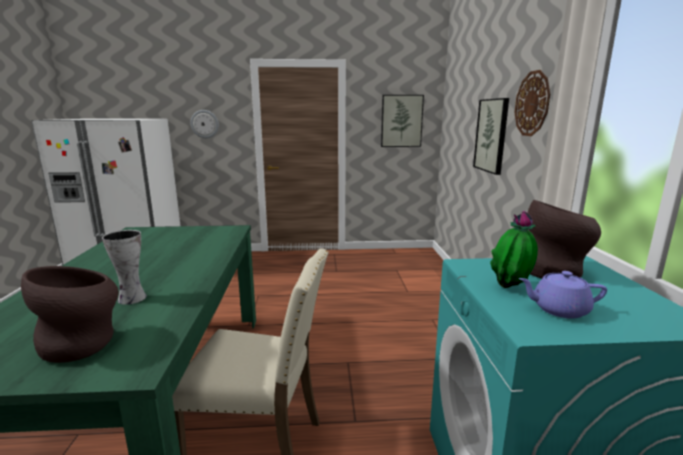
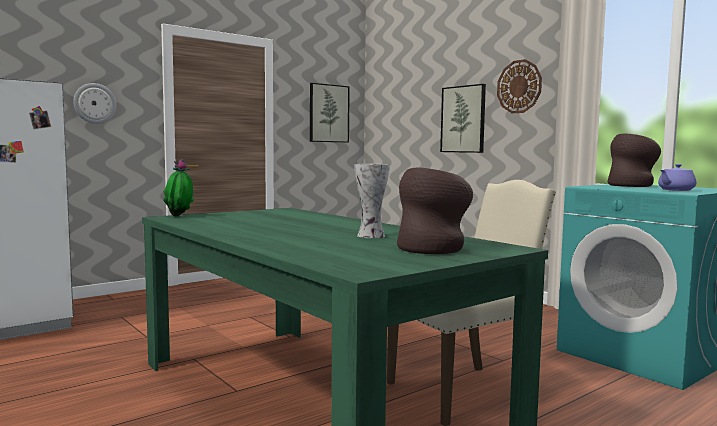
camera: 35 degrees left, 10 degrees down
(510, 288) = (635, 188): potted plant -> potted plant (179, 216)

